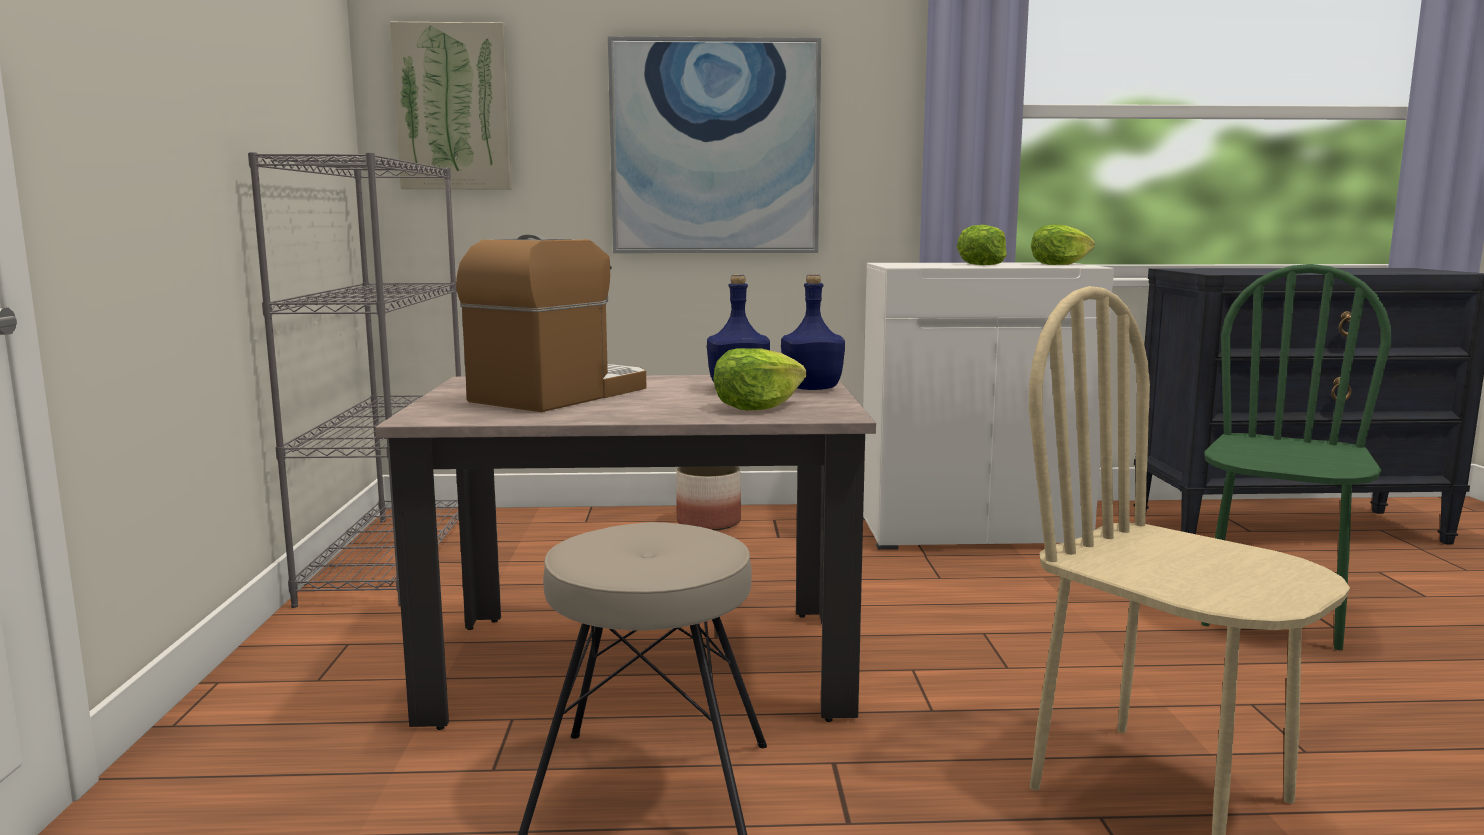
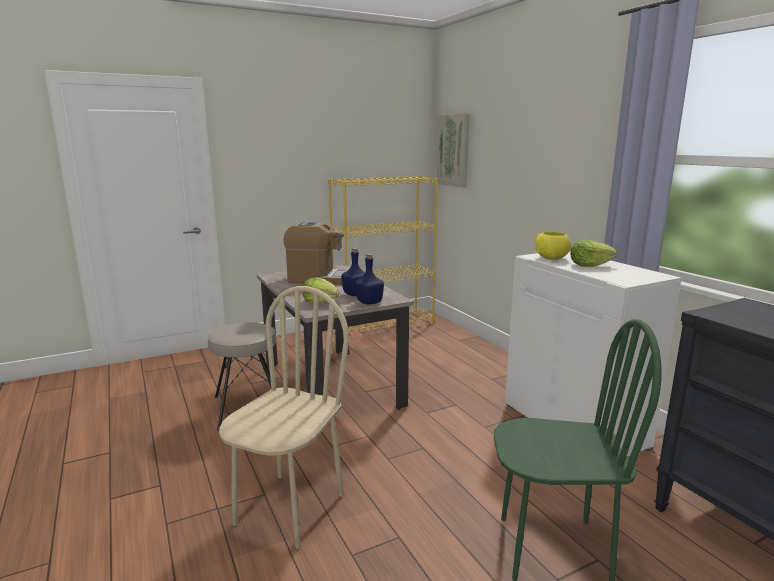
camera: 65 degrees right, 5 degrees up
(390, 557) = (384, 325): grey bookcase -> yellow bookcase
(708, 522) = (490, 361): planter -> none
(715, 147) = (531, 174): picture -> none
(923, 265) = (551, 258): none -> yellow bowl
(1059, 264) = (631, 277): lettuce -> none

